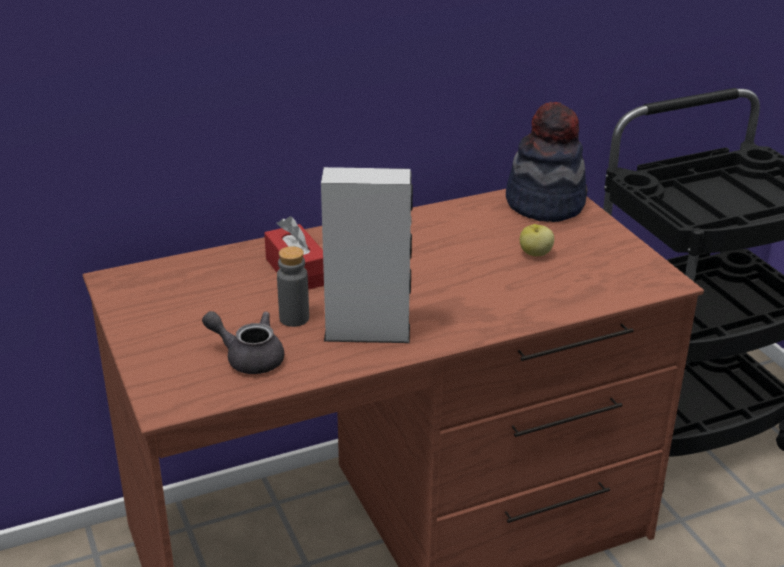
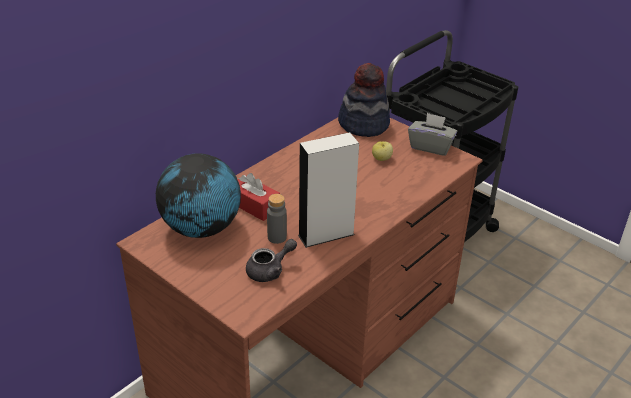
camera: 25 degrees left, 5 degrees up
(202, 283) = (201, 229): none -> globe
(248, 357) = (270, 271): grey teapot -> grey teapot turned 150 degrees clockwise
(629, 254) = (431, 147): none -> grey tissue box

